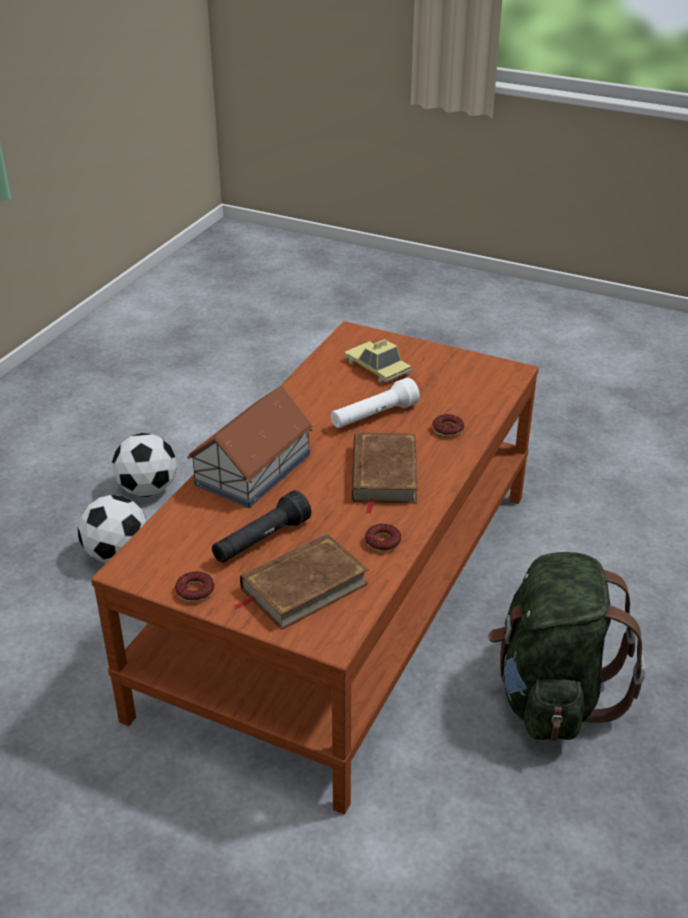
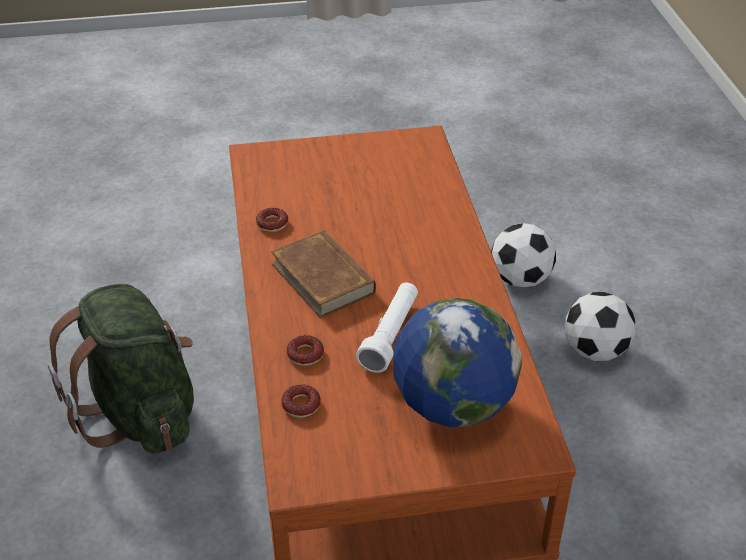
camera: 145 degrees right, 5 degrees up
(147, 489) = (663, 424): football -> football (520, 279)
(195, 591) = (367, 143): donut -> donut (301, 405)
(251, 469) = (435, 234): toy house -> none
(261, 541) = (361, 187): black flashlight -> none
(303, 586) = (300, 173): brown book -> none
(377, 367) = (453, 405): toy car -> globe

